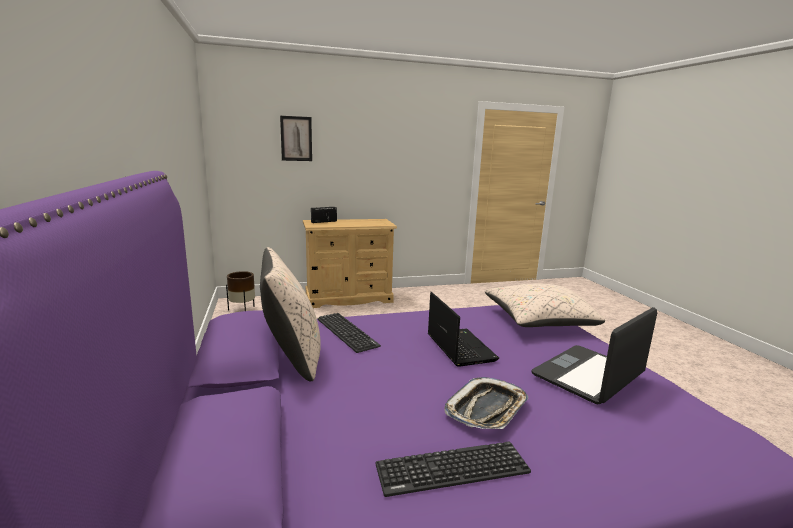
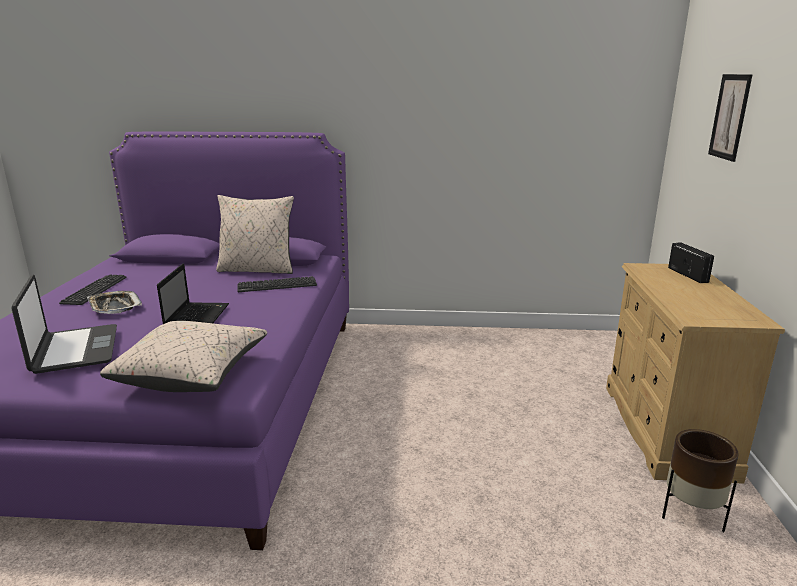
camera: 110 degrees right, 5 degrees up
(242, 311) = (590, 344): brown planter -> brown planter (690, 513)
(459, 347) = (197, 317): laptop -> laptop turned 90 degrees counterclockwise

